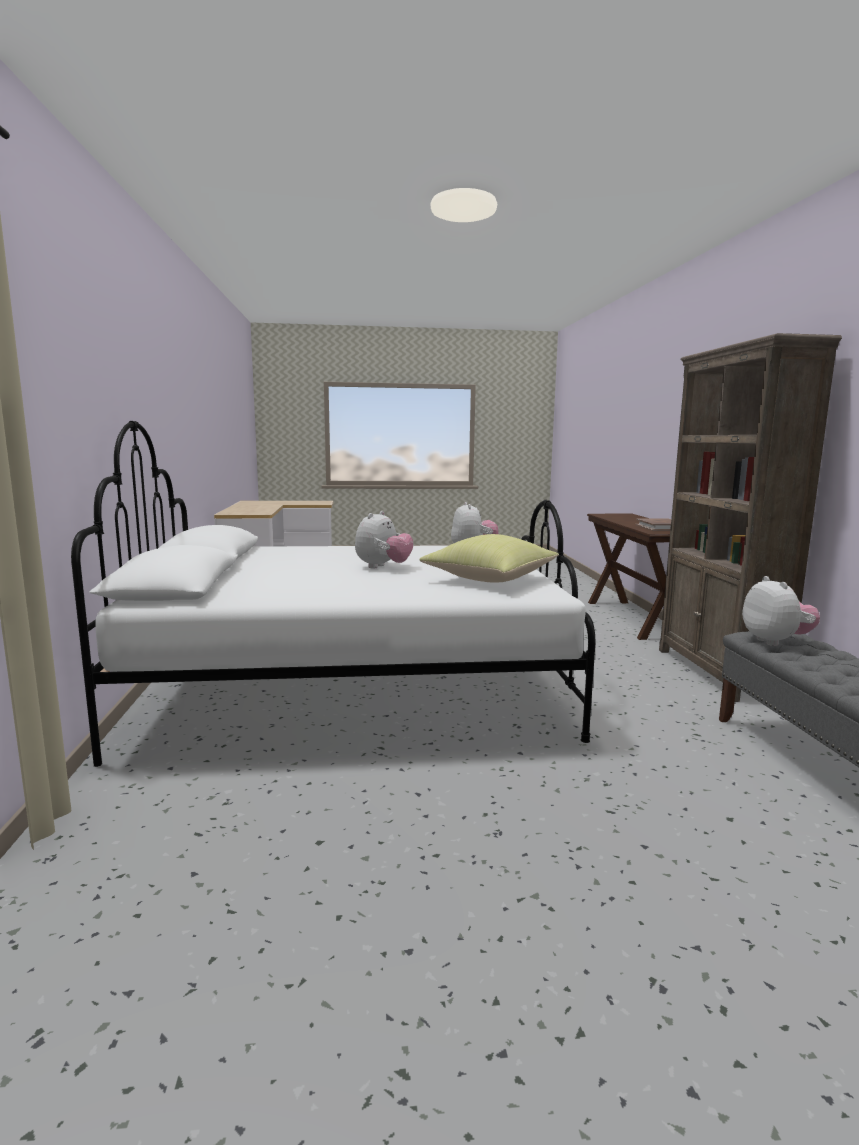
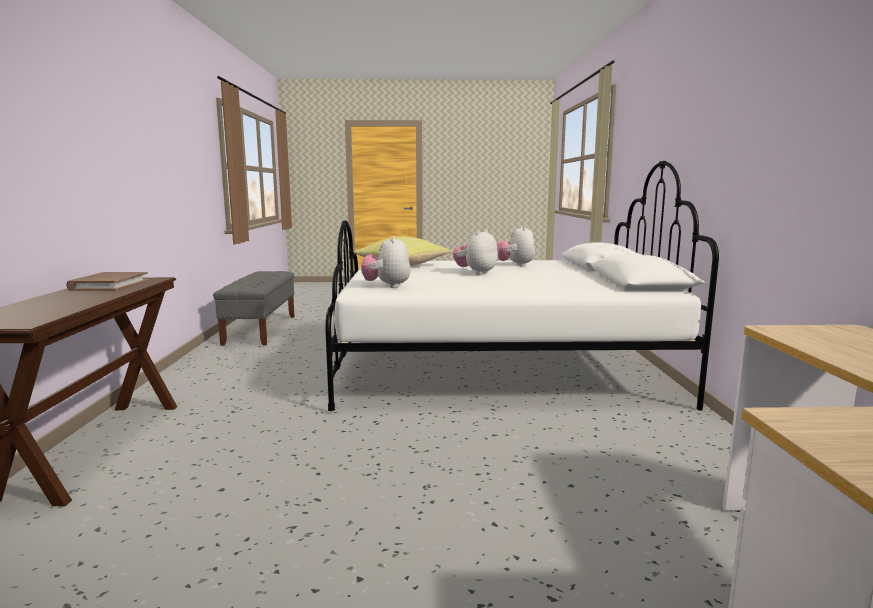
camera: 175 degrees left, 0 degrees up
(717, 673) = (190, 370): brown bookcase -> none
(775, 641) = (253, 286): plush toy -> plush toy (515, 265)

